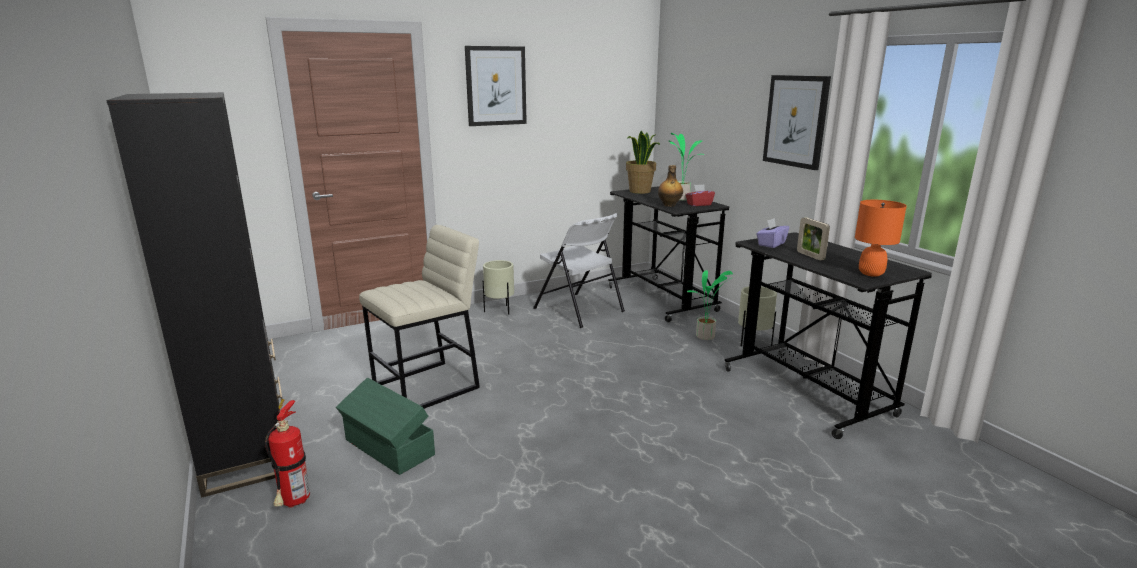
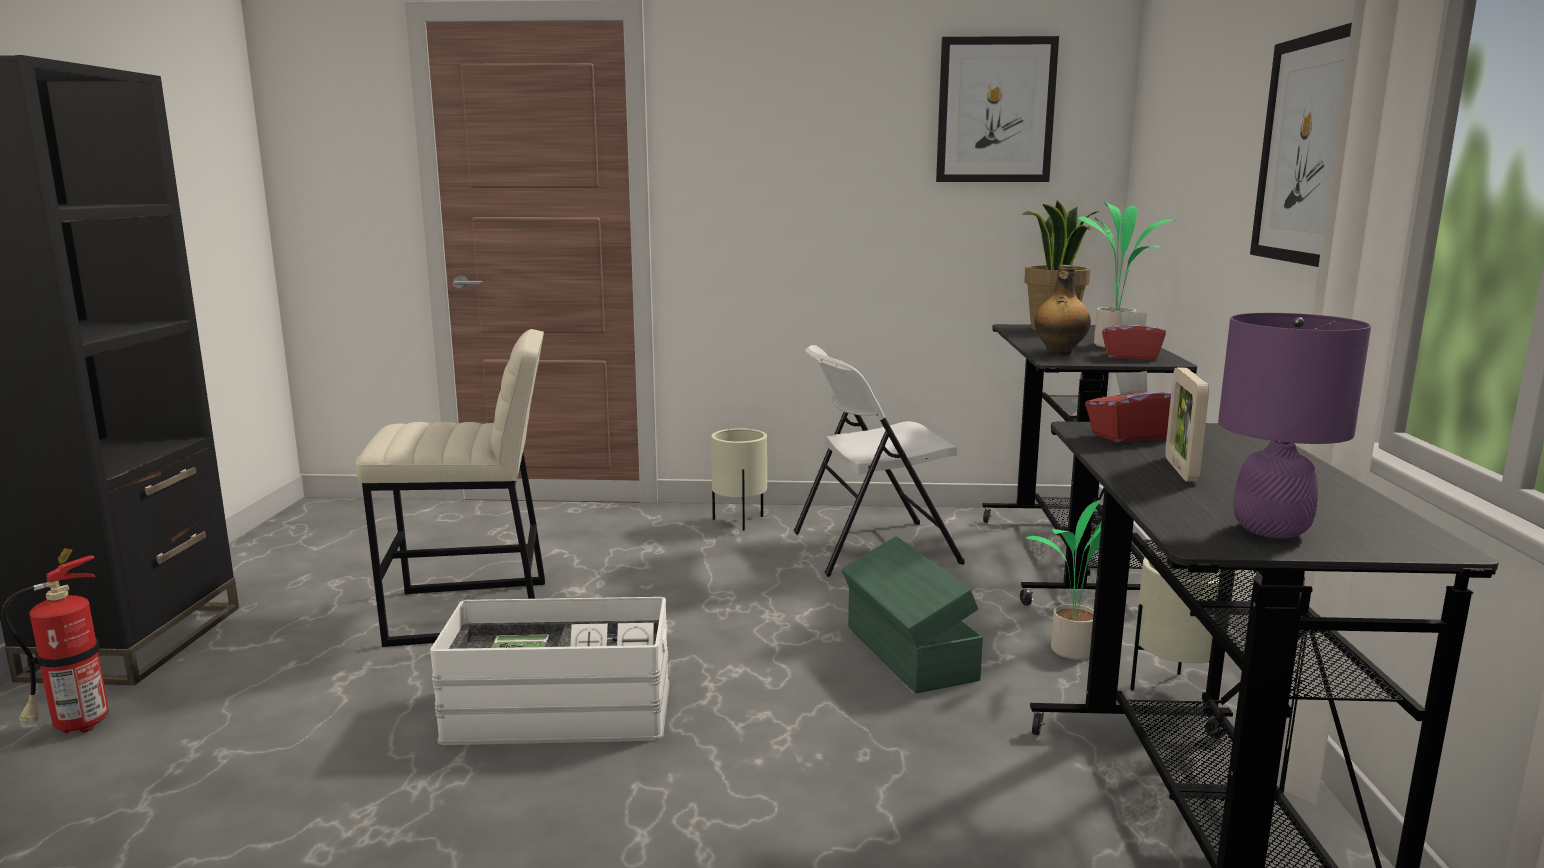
camera: 30 degrees right, 5 degrees down
(388, 448) = (290, 689): green storage box -> green storage box (908, 654)
(496, 86) = (773, 111): picture -> picture (995, 110)
(539, 416) = (560, 709): none -> white storage box
(578, 310) = (875, 547): white chair -> white chair turned 90 degrees clockwise
(771, 244) = (1130, 436): purple tissue box -> red tissue box
(871, 274) = (1274, 531): orange table lamp -> purple table lamp

